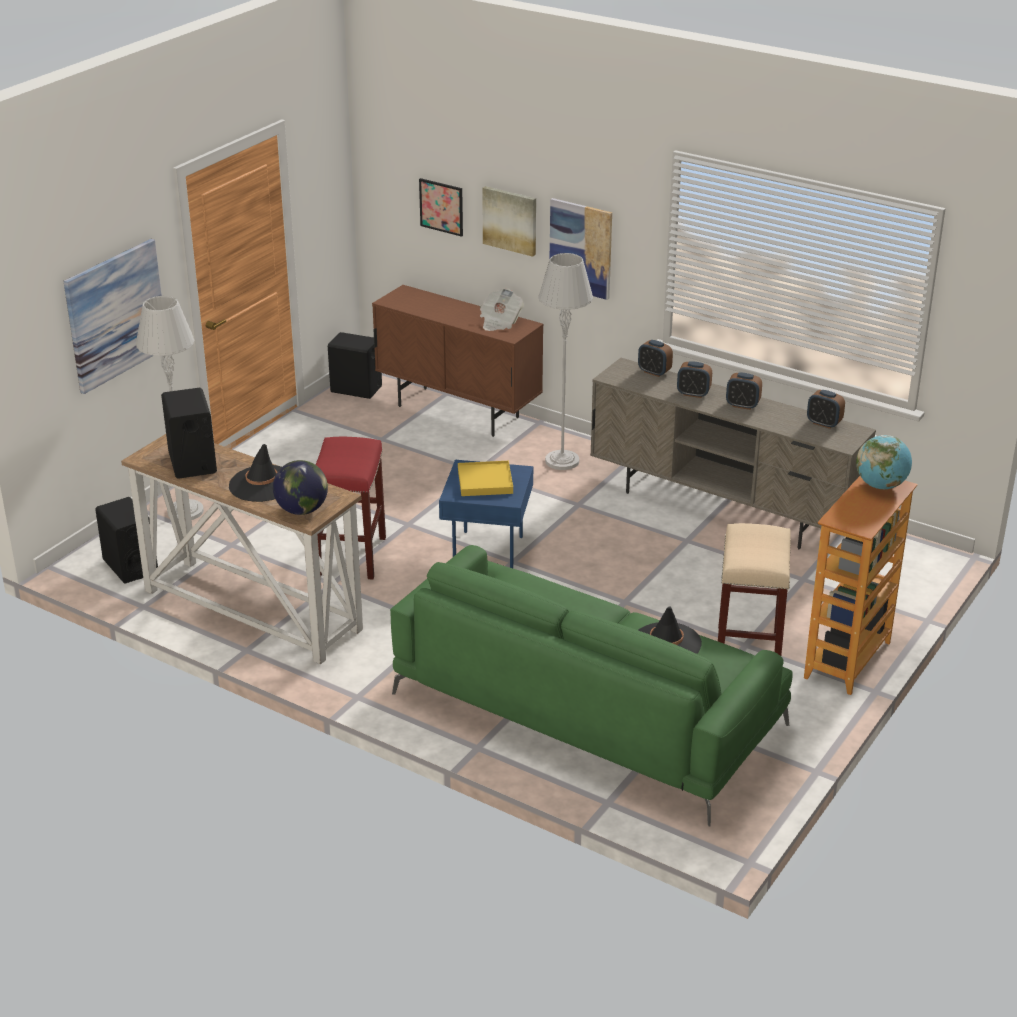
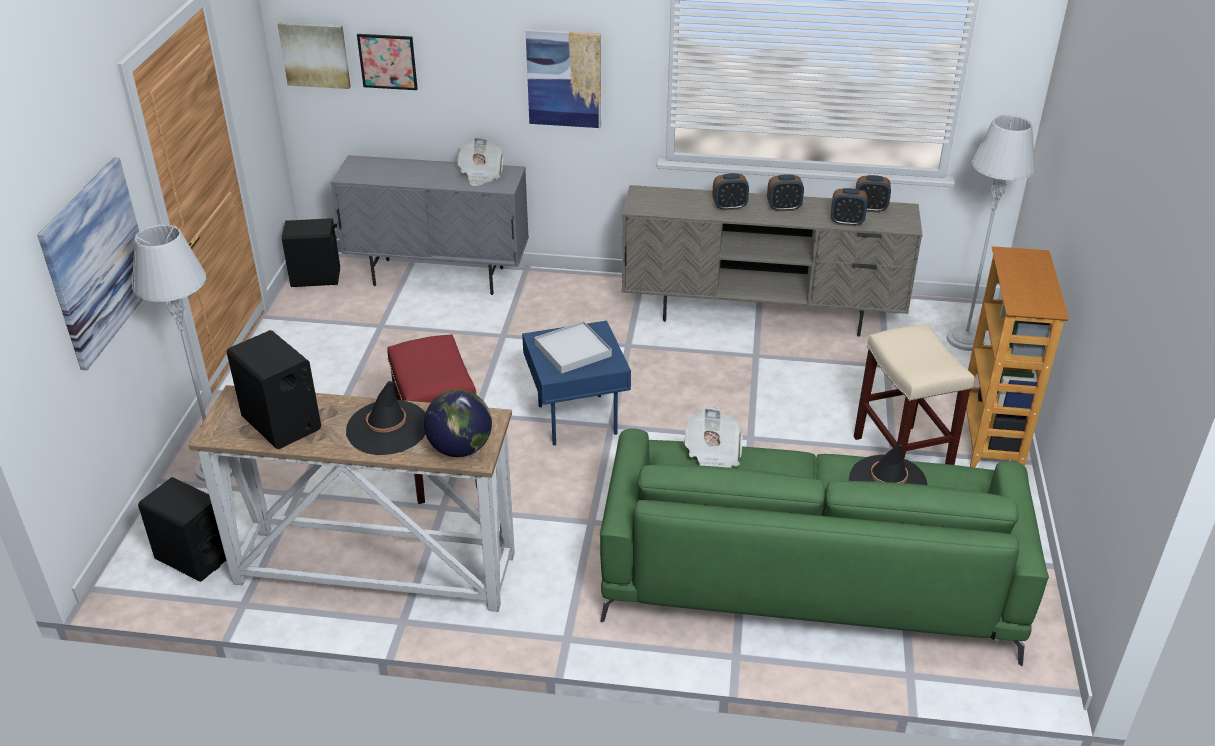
camera: 25 degrees left, 5 degrees up
(458, 412) = (439, 277): brown cabinet -> grey cabinet
(485, 481) = (572, 350): yellow tray -> white tray
(510, 220) = (476, 62): picture -> picture (315, 54)
(537, 586) = (712, 455): none -> newspaper
(562, 461) = (578, 304): grey floor lamp -> grey floor lamp (965, 340)
(654, 372) = (674, 193): alarm clock -> alarm clock (846, 222)
(881, 486) = (1022, 260): globe -> none

